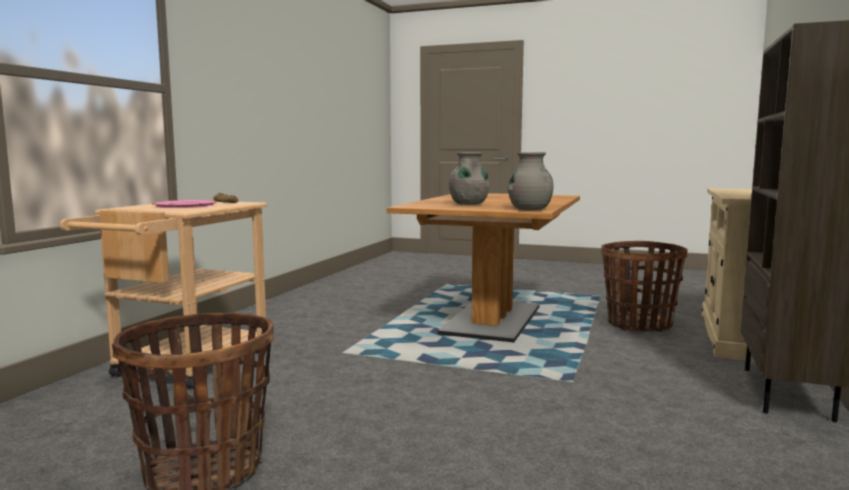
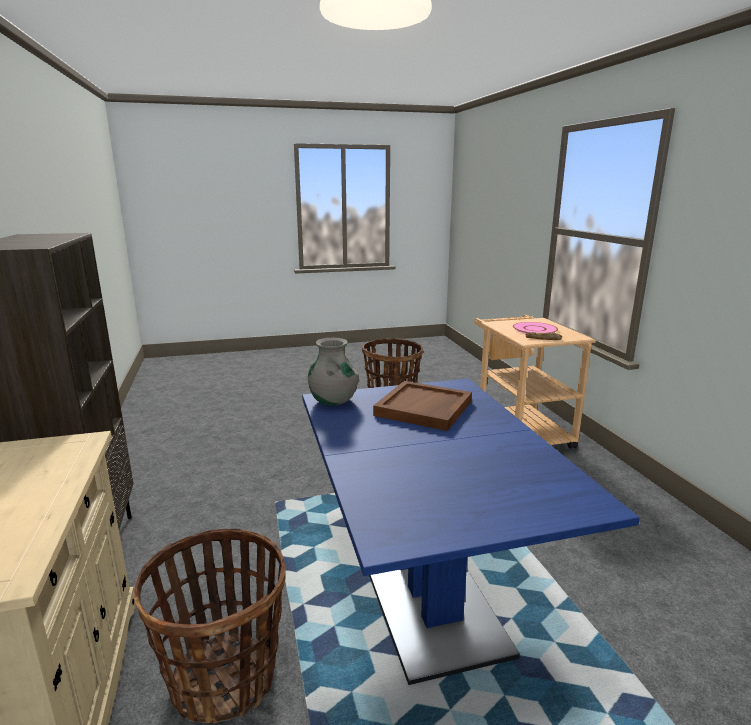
camera: 145 degrees right, 10 degrees up
(468, 204) = (424, 409): grey vase -> brown tray
(492, 320) = (427, 594): brown dining table -> blue dining table

